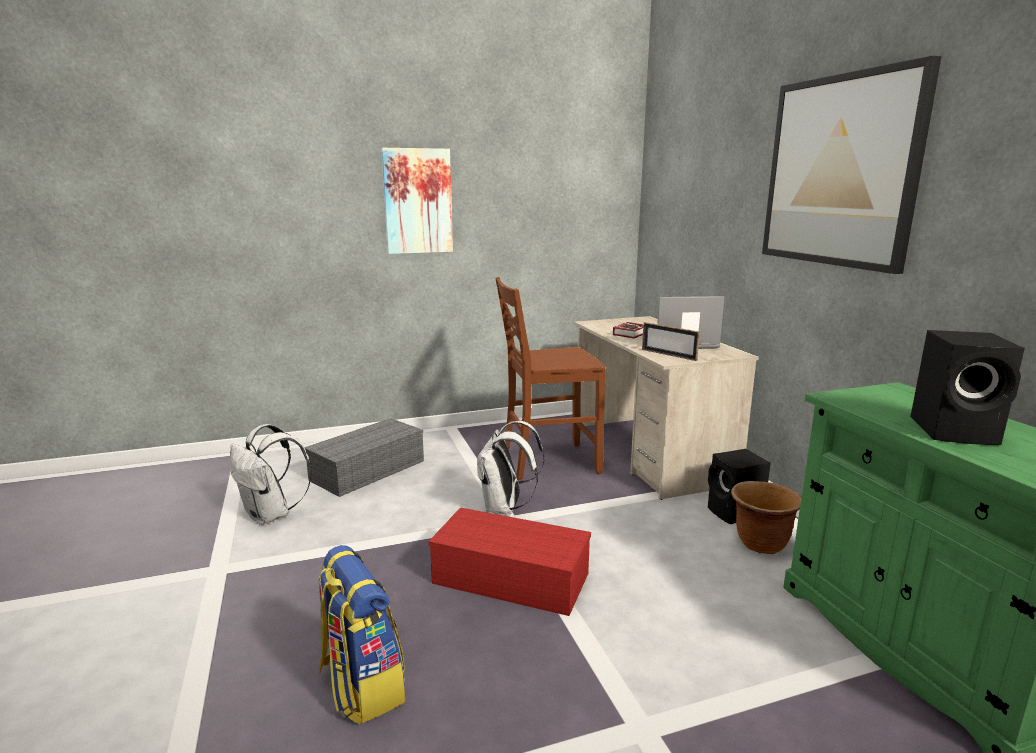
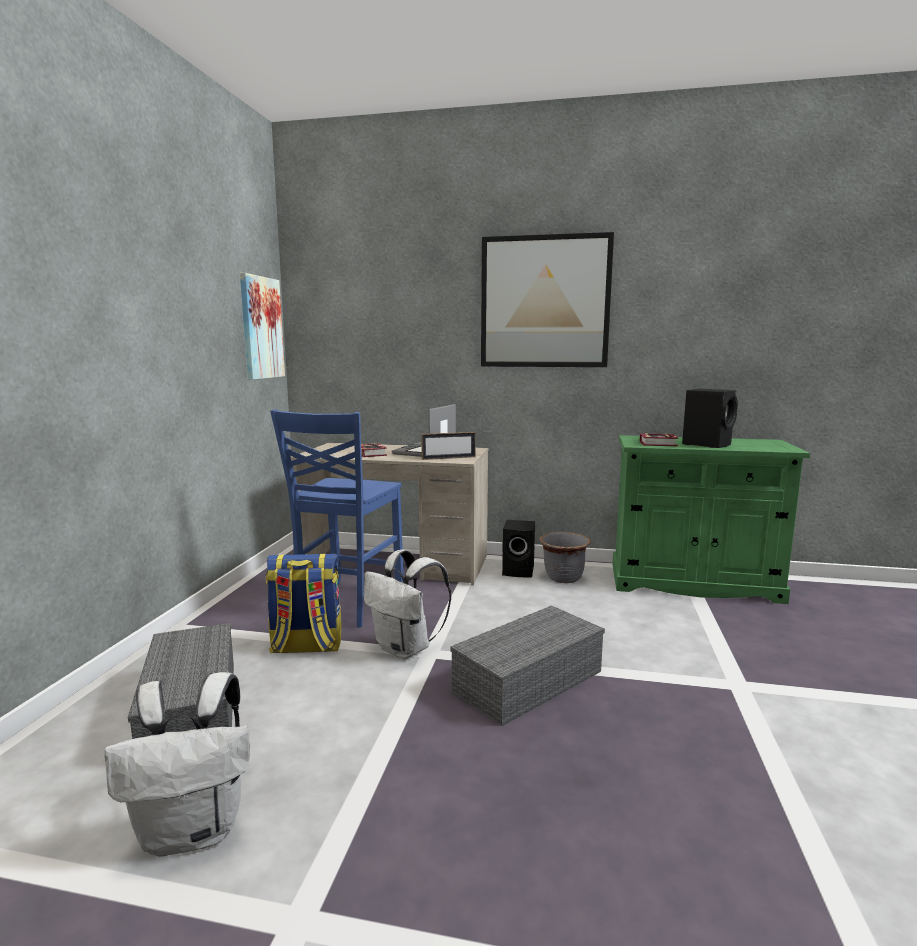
camera: 60 degrees left, 5 degrees down
(361, 685) = (645, 813): backpack -> backpack (306, 647)
(417, 201) = (113, 320): picture -> picture (261, 328)
(513, 578) = (528, 679): red storage box -> grey storage box
(547, 462) = (347, 604): brown chair -> blue chair
(760, 544) = (563, 578): brown planter -> grey planter
(875, 407) = (660, 444): none -> book

